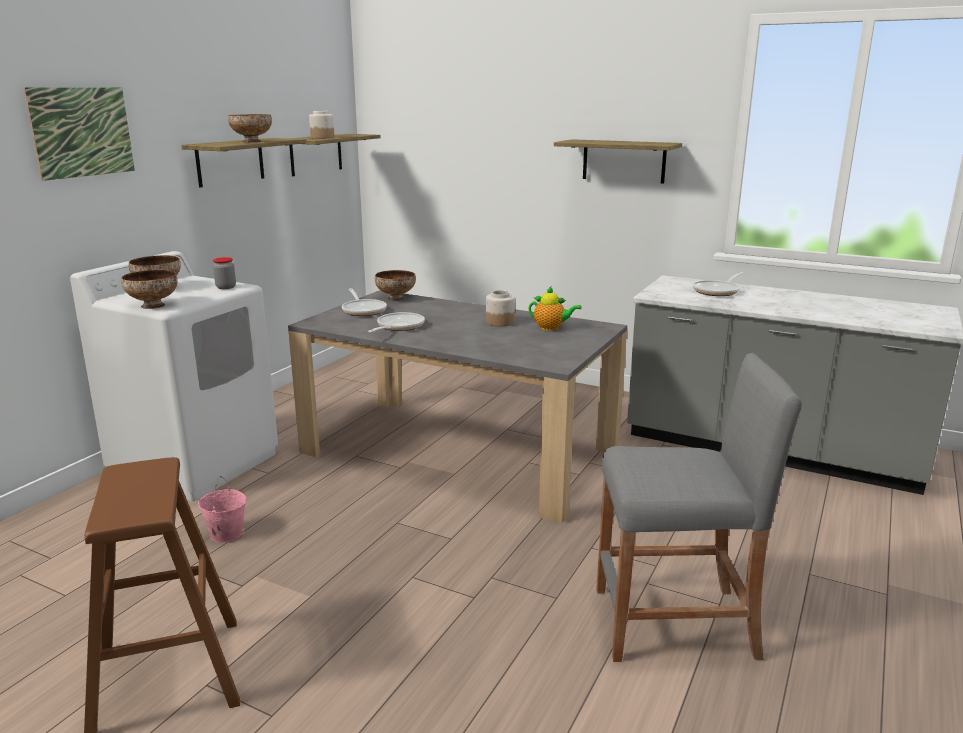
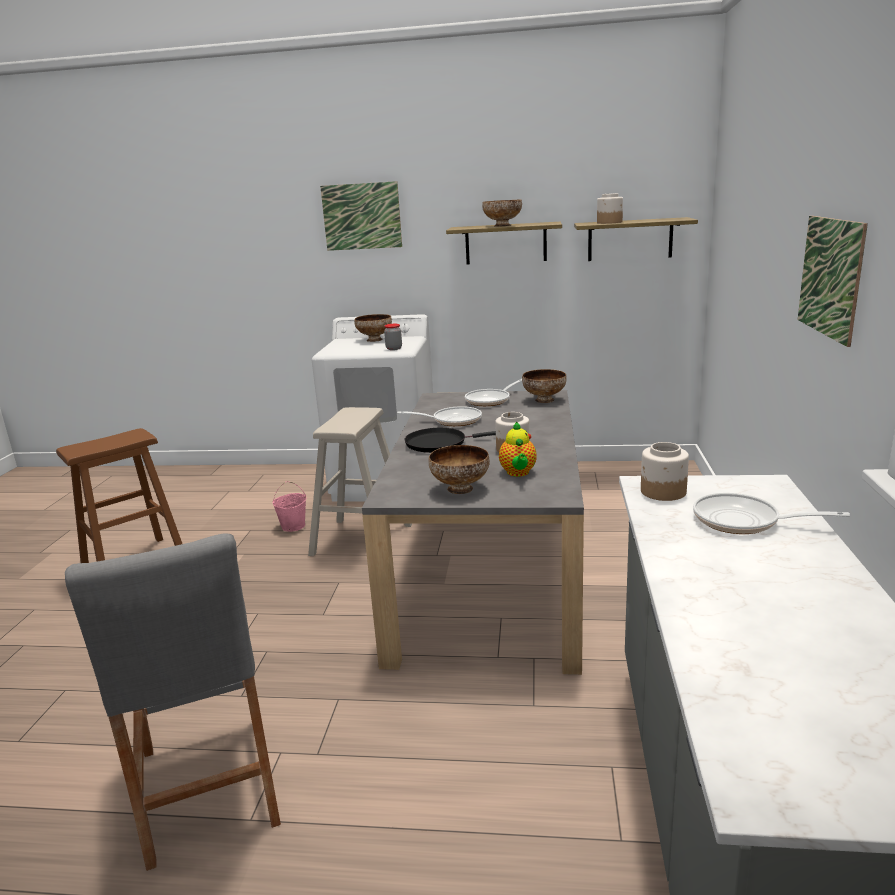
camera: 70 degrees right, 0 degrees up
(153, 306) = (329, 349): bowl -> bowl (459, 489)
(319, 497) = (362, 539): none -> beige stool
(453, 337) = (440, 443): none -> black frying pan
(623, 161) = (830, 277): shelf -> picture
(667, 295) = (663, 492): none -> jar

